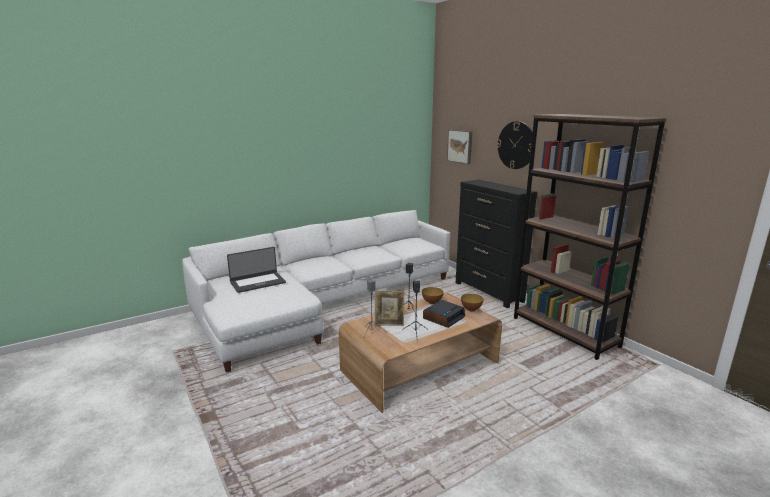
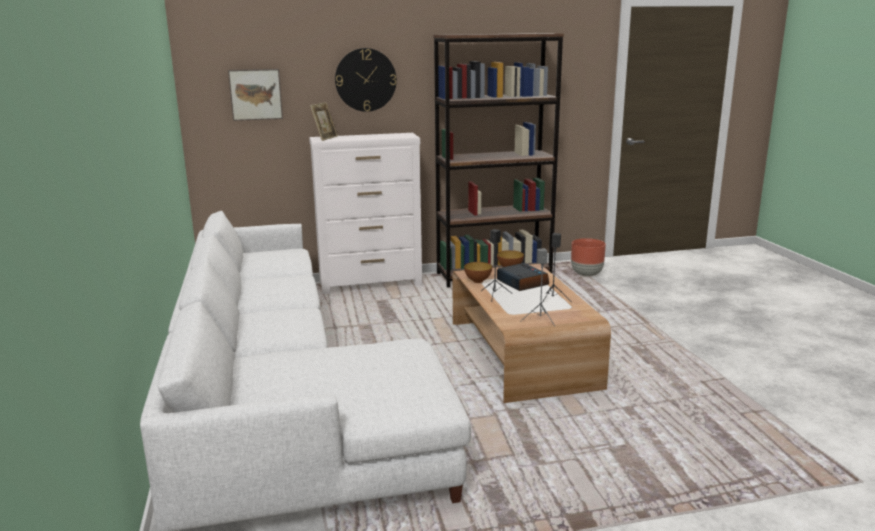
camera: 70 degrees left, 0 degrees up
(257, 282) = (317, 372): laptop -> none
(389, 323) = (520, 308): picture frame -> picture frame (325, 138)
(488, 292) = (371, 284): black dresser -> white dresser
(634, 378) = (586, 275): none -> brown planter

